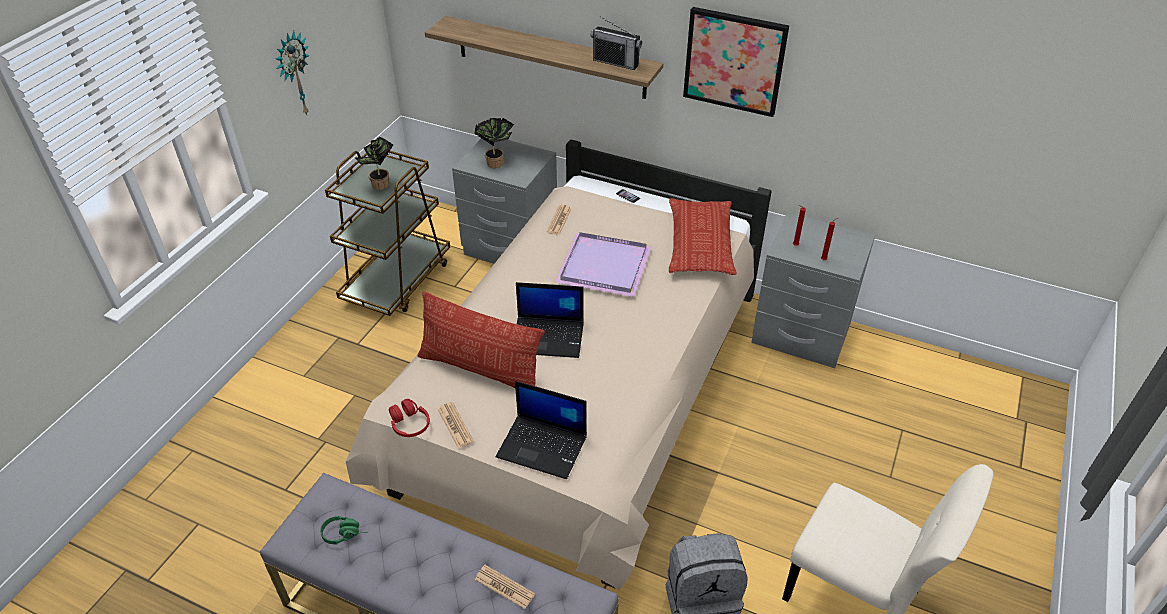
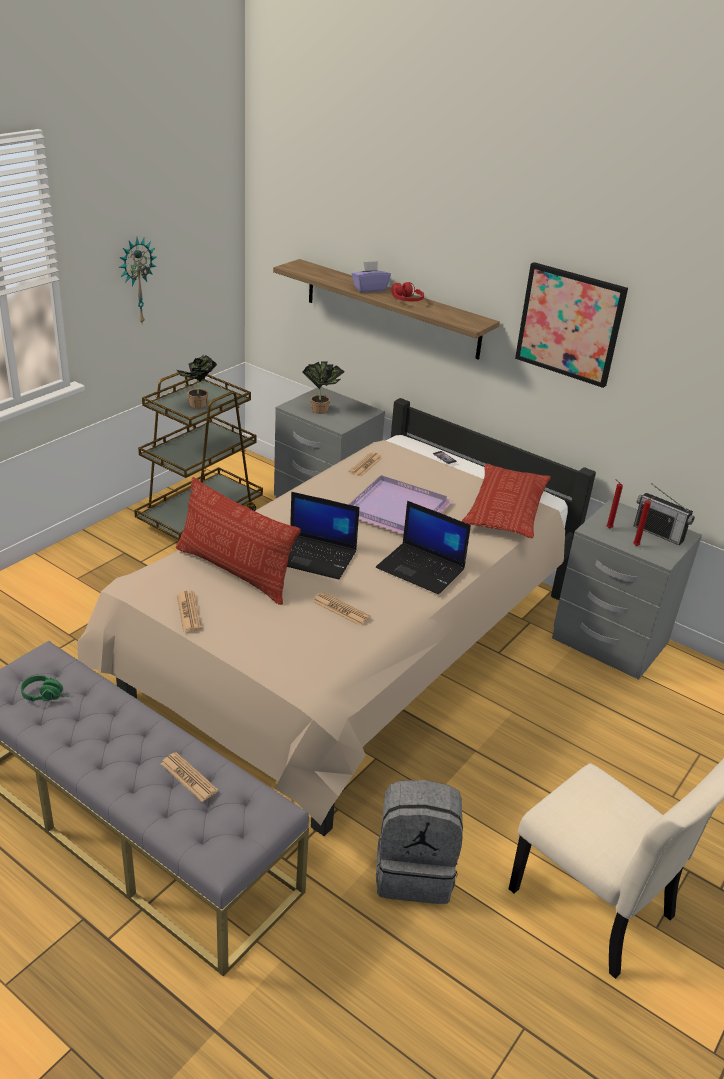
camera: 10 degrees right, 10 degrees down
(410, 424) = (143, 602): red headphones -> red headphones (406, 300)
(528, 44) = (369, 289): none -> purple tissue box
(543, 446) = (271, 647): laptop -> laptop (422, 569)
(591, 390) = (341, 609): none -> newspaper
(616, 62) = (451, 314): radio -> radio (658, 533)

